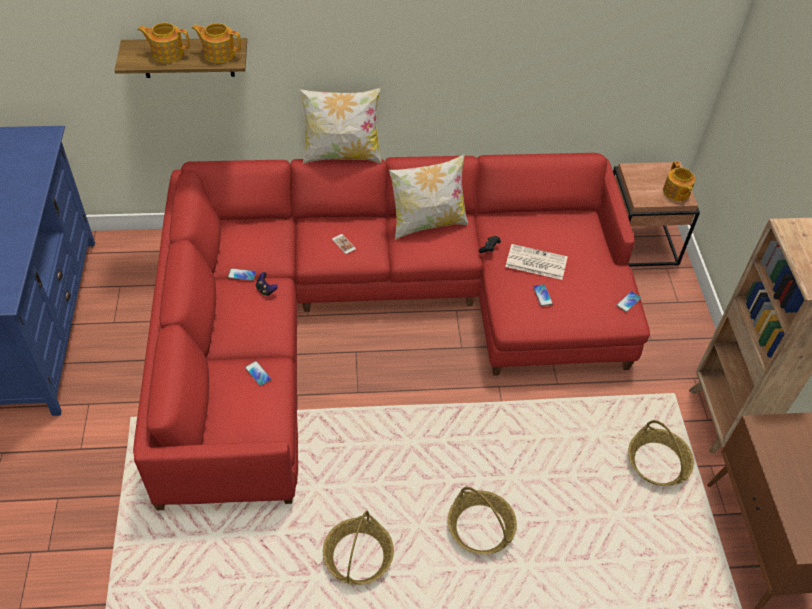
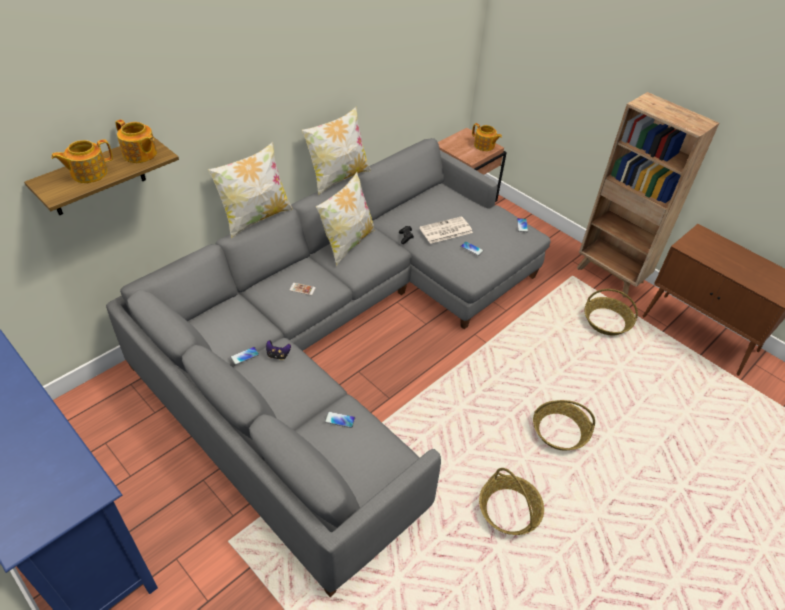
camera: 40 degrees left, 5 degrees down
(219, 53) = (140, 154): teapot -> teapot turned 120 degrees counterclockwise
(375, 314) = (345, 337): red sofa -> grey sofa
(456, 152) = (338, 178): none -> pillow

